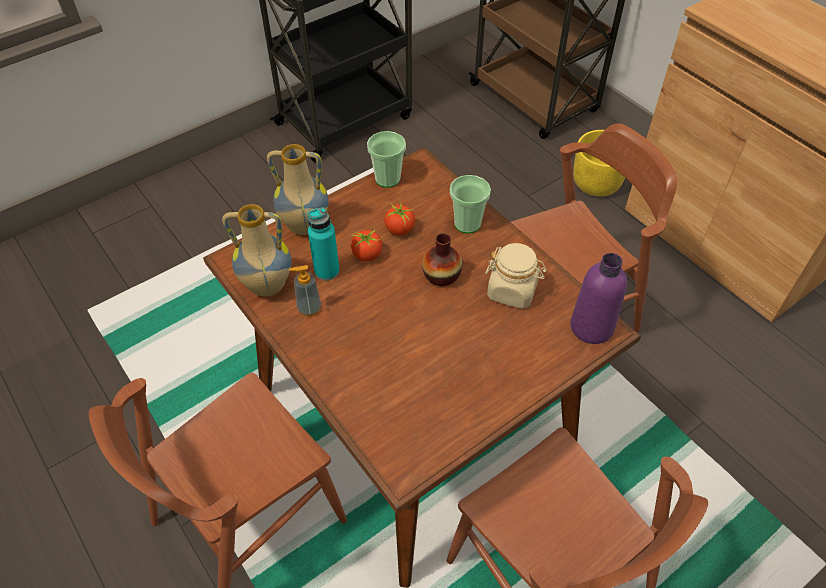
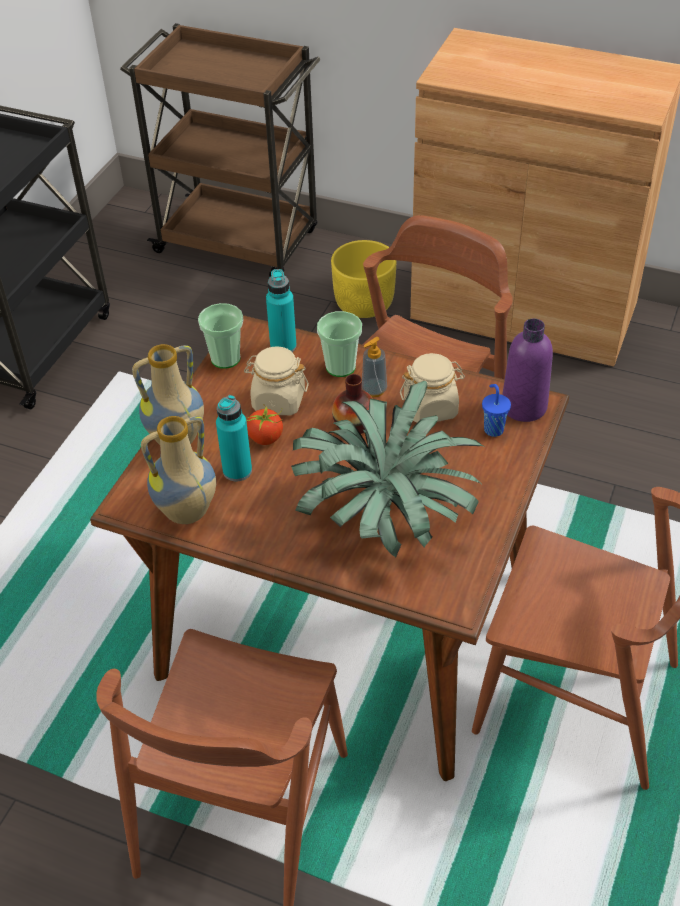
camera: 30 degrees left, 5 degrees down
(309, 308) = (249, 512): soap dispenser -> soap dispenser (374, 390)
(399, 229) = (278, 400): tomato -> beige jar
(408, 364) = (387, 515): none -> potted plant
(437, 187) = (283, 346): none -> turquoise bottle
(550, 334) = (493, 429): none -> blue cup

